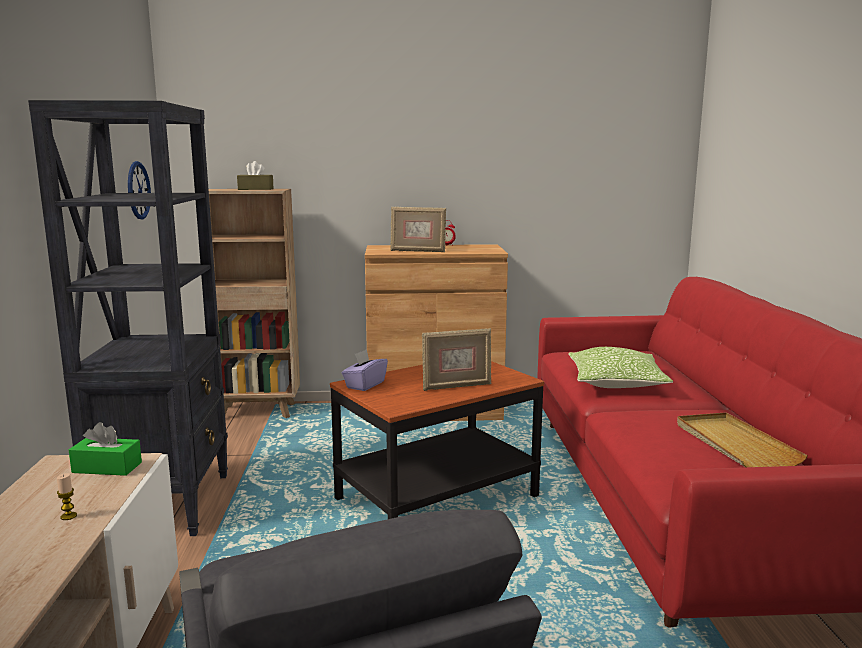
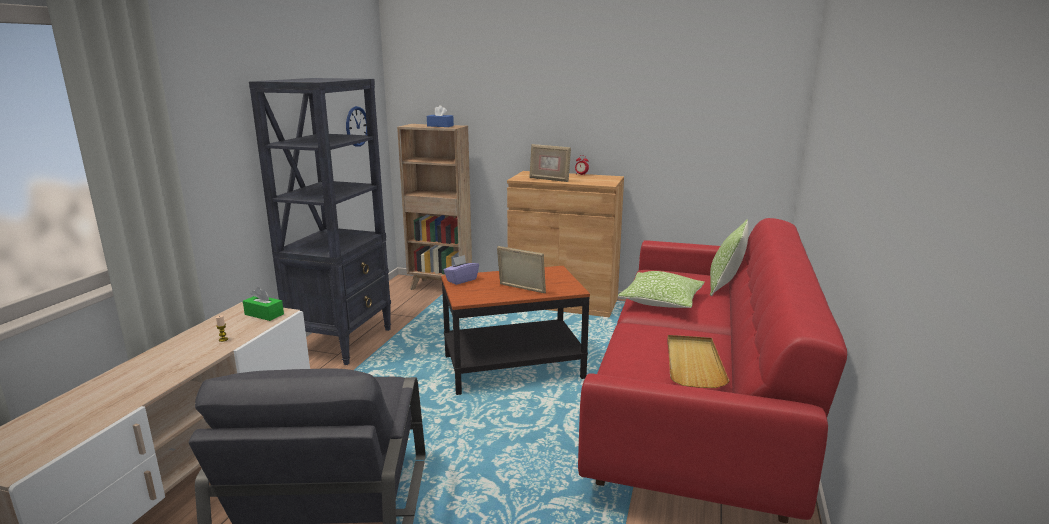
camera: 20 degrees right, 5 degrees up
(255, 189) = (440, 126): brown tissue box -> blue tissue box
(456, 386) = (521, 289): picture frame -> picture frame turned 150 degrees counterclockwise
(660, 359) = (725, 285): none -> pillow

